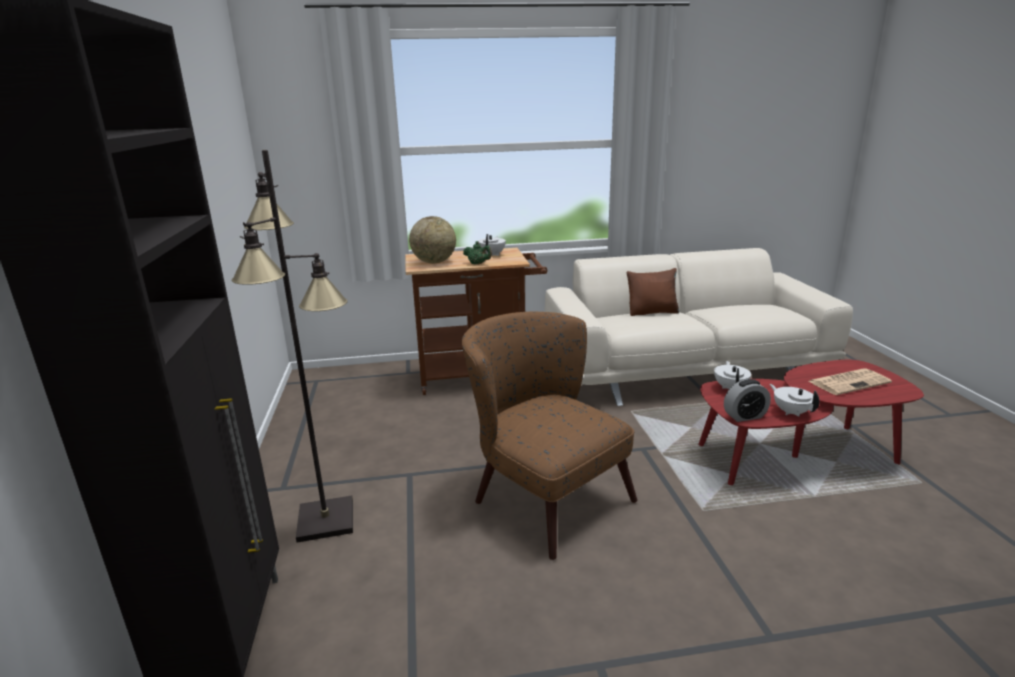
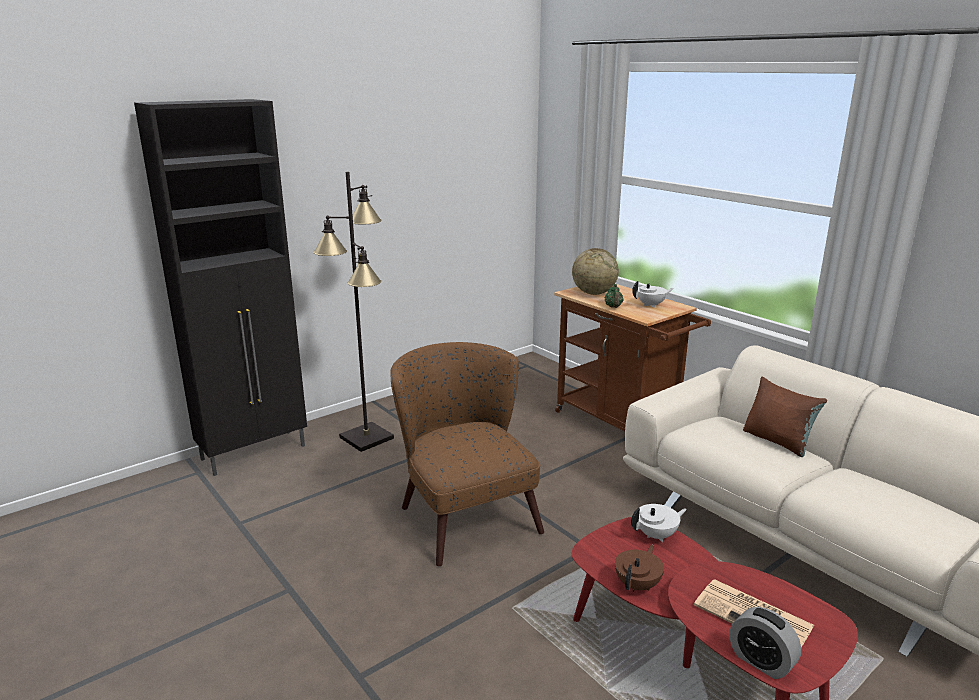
camera: 60 degrees right, 0 degrees up
(542, 494) = (463, 512): brown armchair -> brown armchair turned 45 degrees counterclockwise
(744, 416) = (594, 553): alarm clock -> alarm clock (761, 661)
(791, 412) = (638, 585): white teapot -> brown teapot

